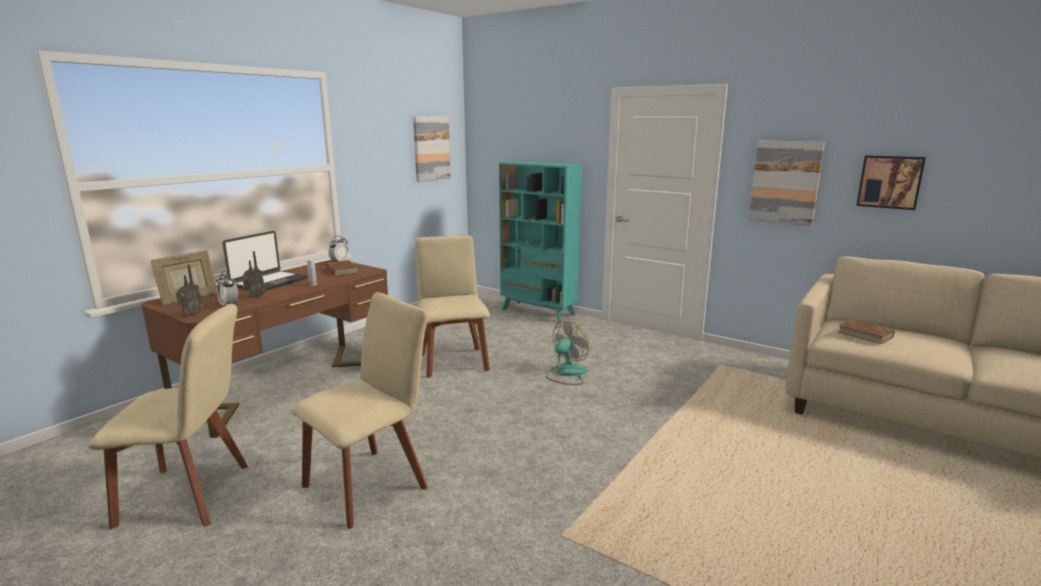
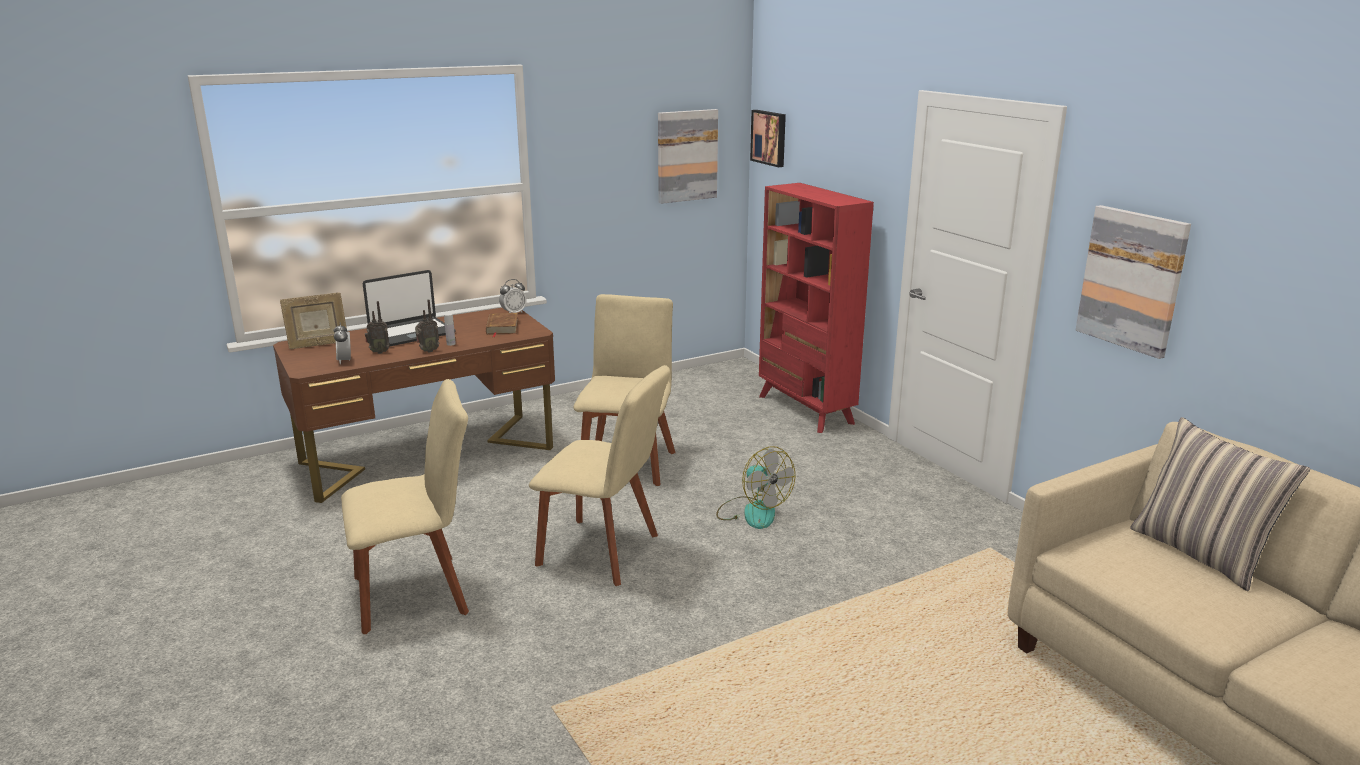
camera: 25 degrees right, 5 degrees up
(191, 315) = (301, 367): radio -> radio (428, 351)
(191, 495) = (260, 559): beige chair -> beige chair (604, 552)
(538, 312) = (805, 410): turquoise bookcase -> red bookcase
(566, 373) = (752, 512): fan -> fan turned 75 degrees clockwise
(865, 334) = (1135, 556): brown book -> none
(887, 327) = (1201, 553): none -> pillow
(890, 182) = (1281, 309): picture -> picture (769, 137)

